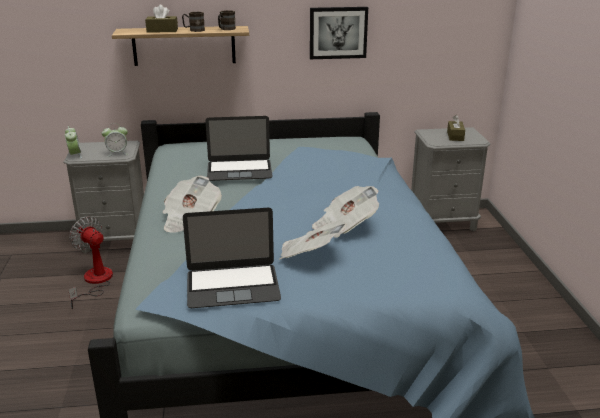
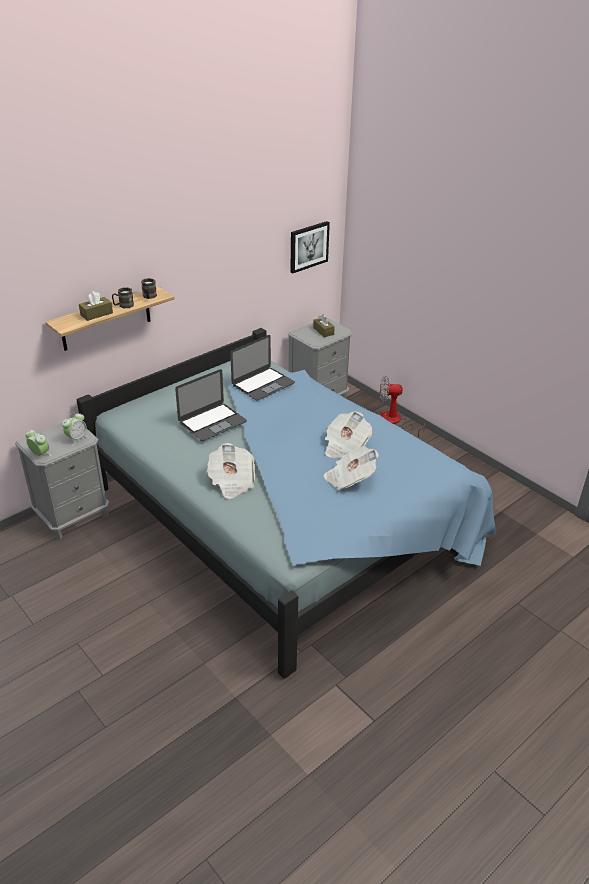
camera: 35 degrees left, 10 degrees up
(94, 282) = (104, 561): fan -> fan (395, 422)
(232, 285) = (331, 521): laptop -> laptop (263, 384)
(338, 32) = (227, 271): picture -> picture (308, 246)

